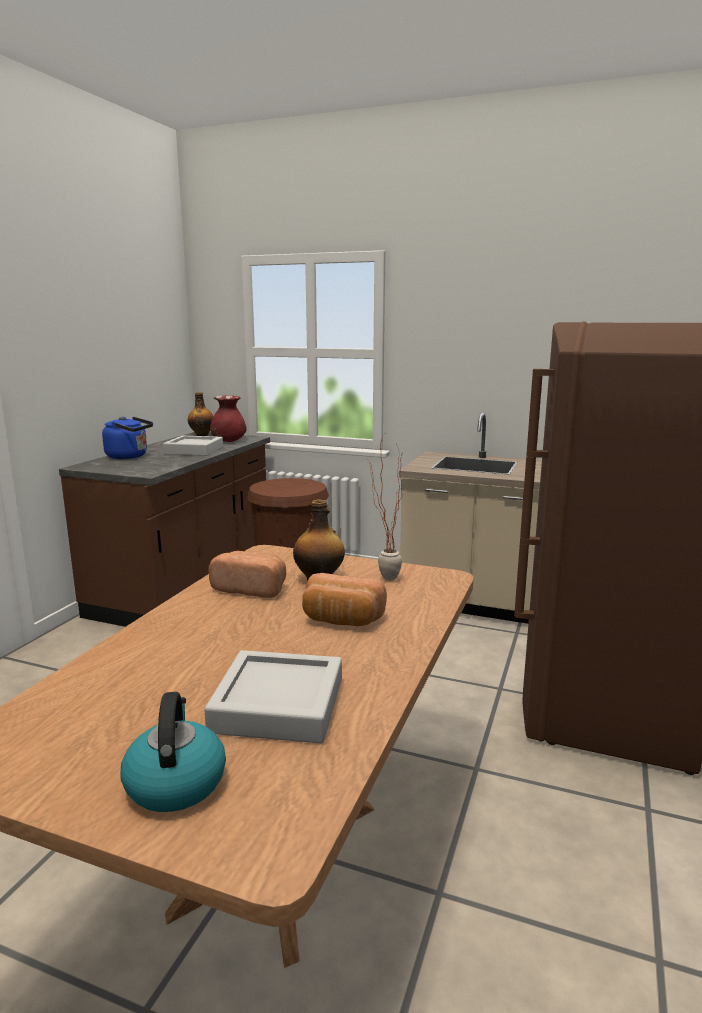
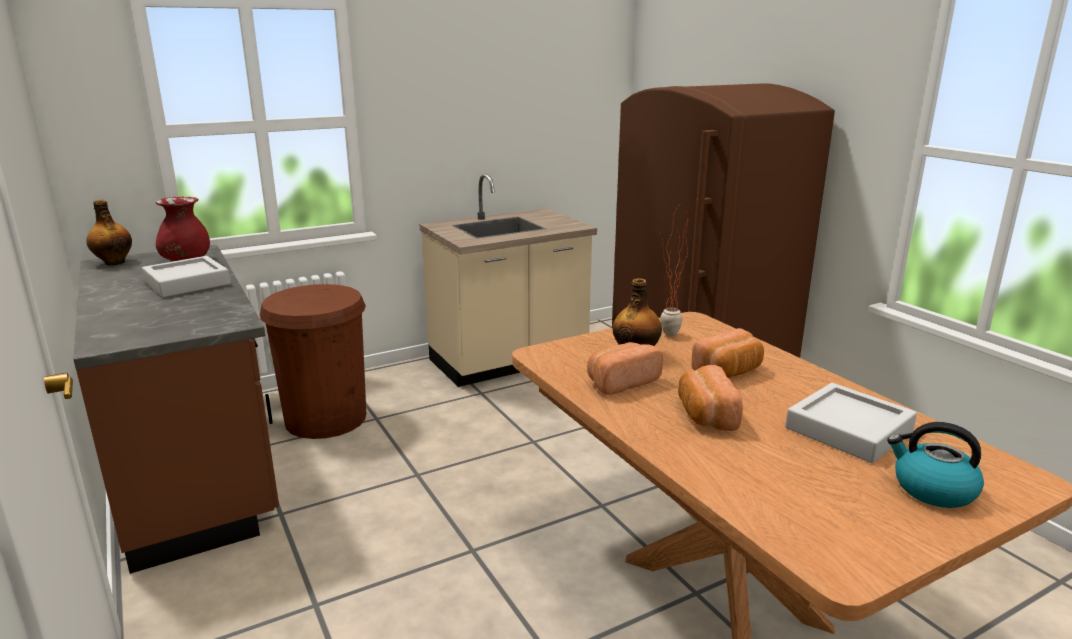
camera: 50 degrees left, 5 degrees up
(129, 456) = (123, 313): blue kettle -> none
(225, 633) = (705, 415): none -> bread

